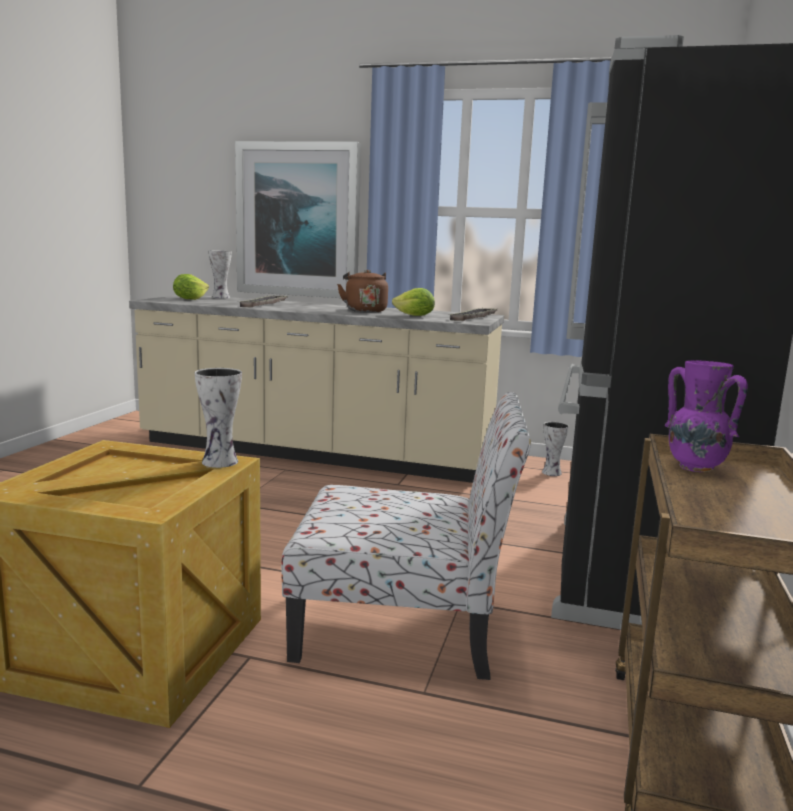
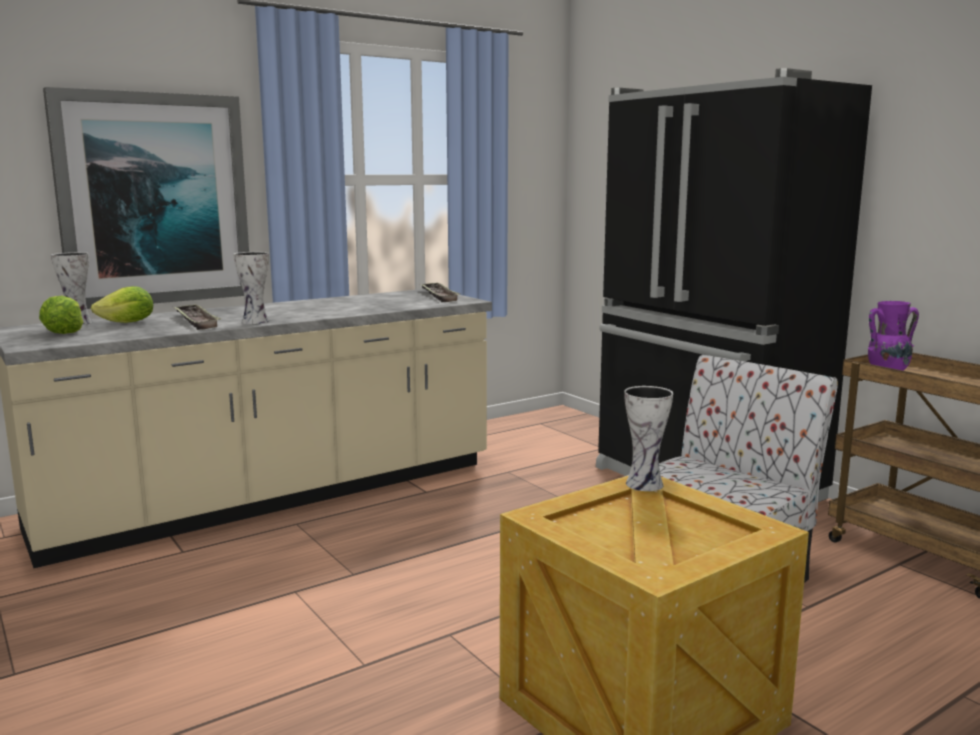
camera: 50 degrees left, 0 degrees up
(364, 311) = (326, 307): brown kettle -> none
(414, 316) = (395, 304): lettuce -> lettuce (128, 323)
(551, 473) = (496, 436): vase -> vase (256, 322)

